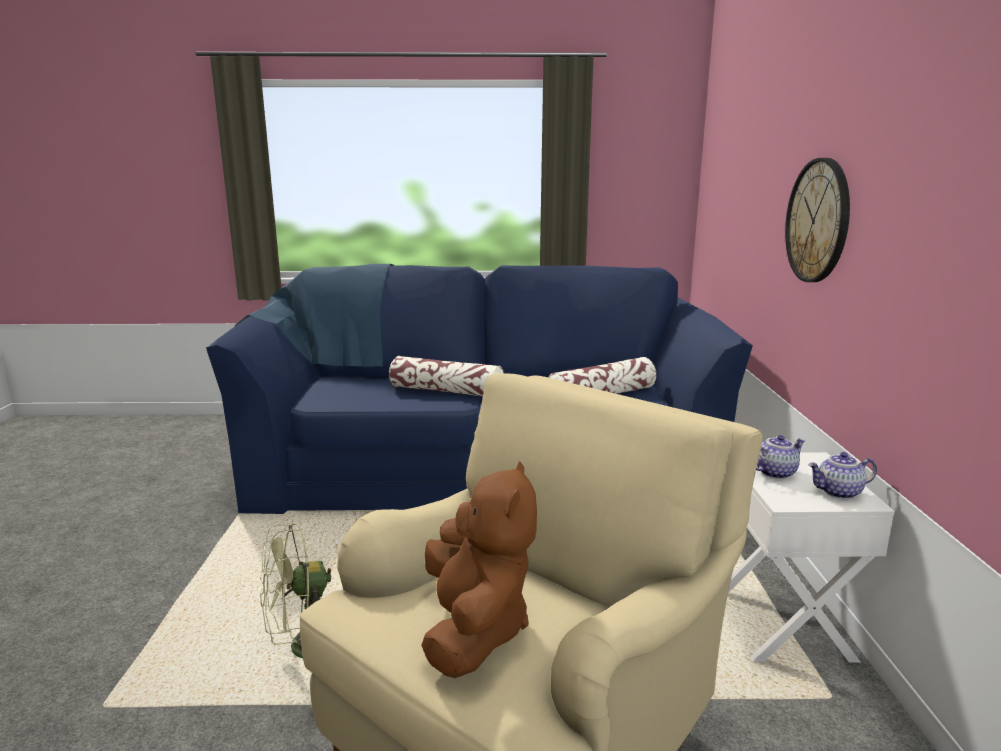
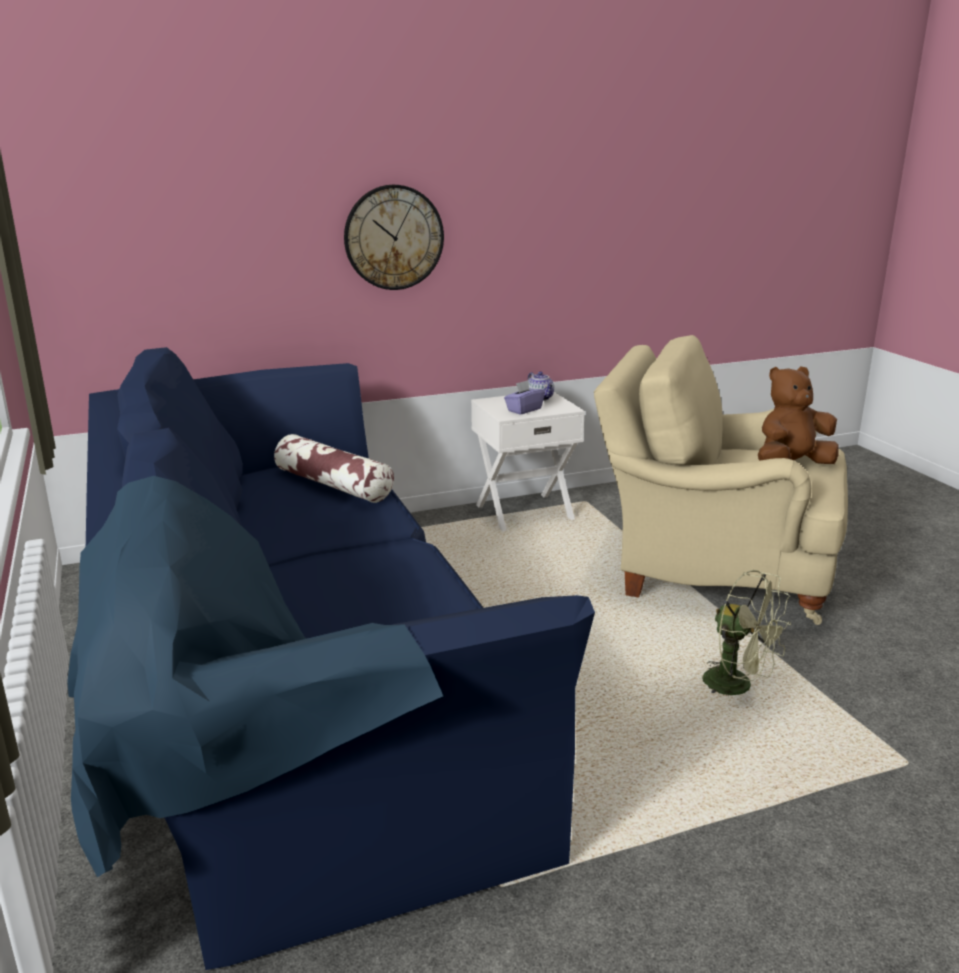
camera: 110 degrees left, 5 degrees up
(447, 391) = (360, 568): pillow -> none
(774, 472) = (524, 410): teapot -> purple tissue box

